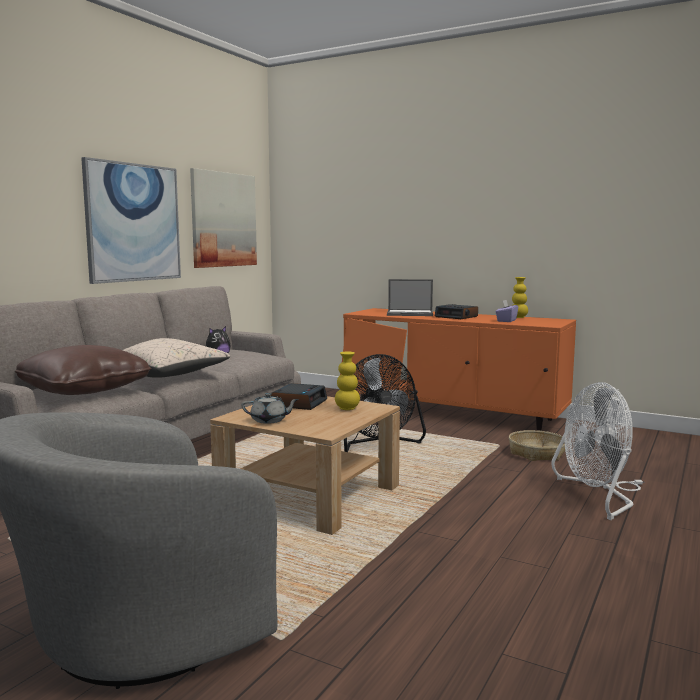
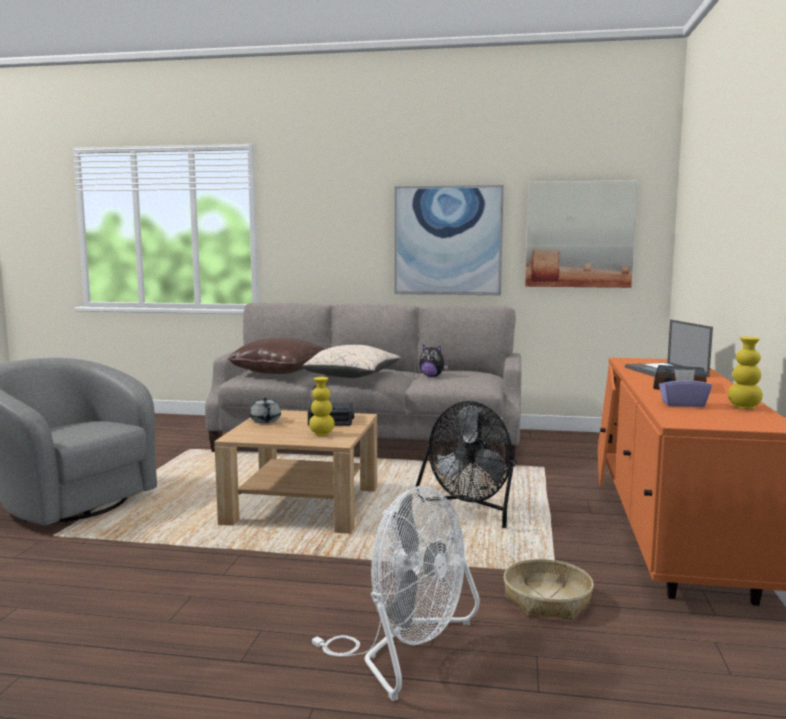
camera: 70 degrees right, 0 degrees up
(600, 495) = (403, 651): white fan -> white fan turned 150 degrees clockwise

